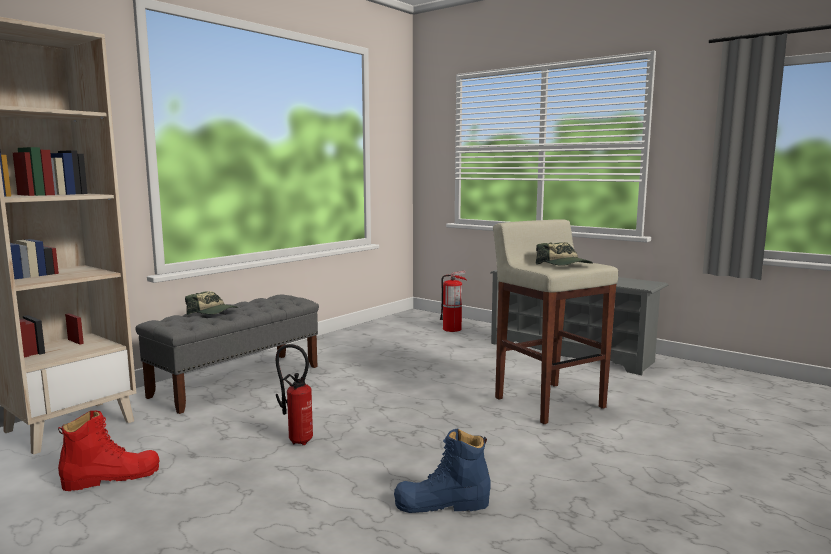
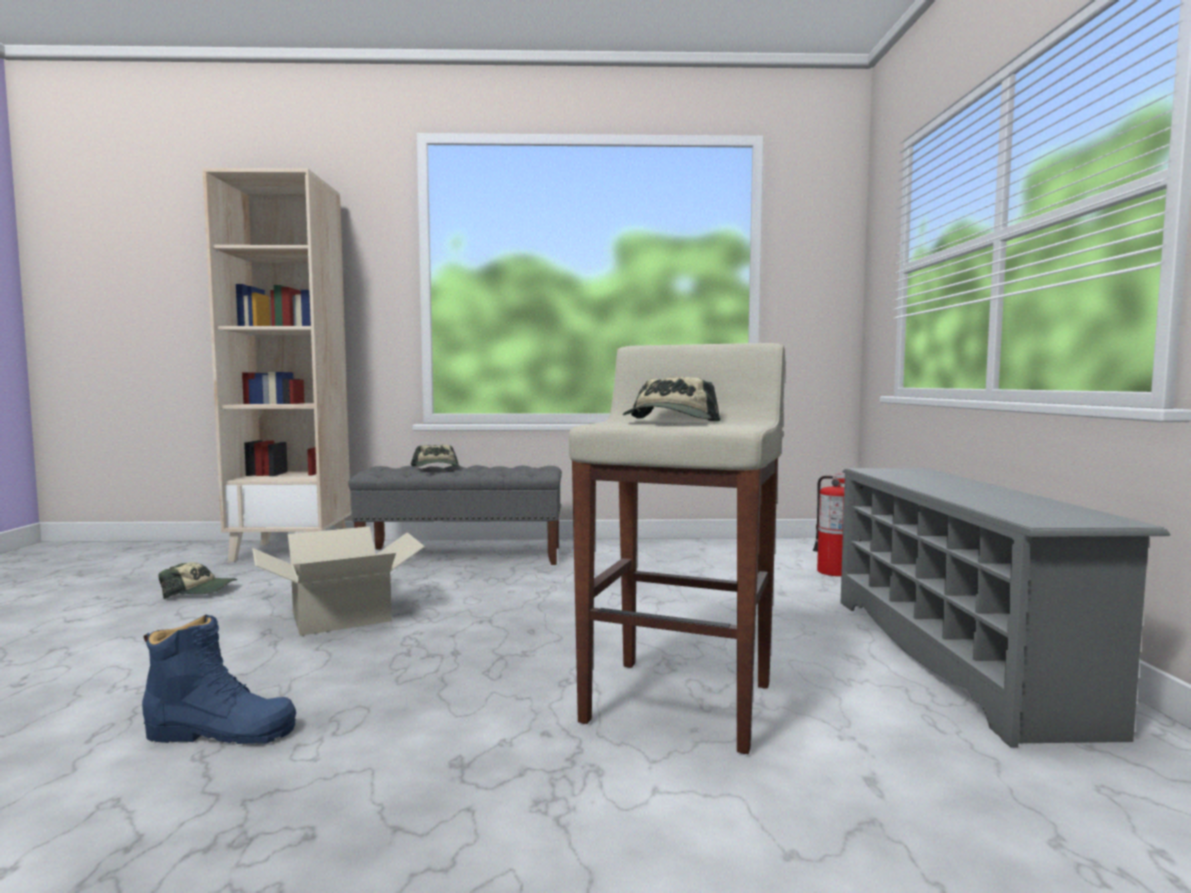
camera: 50 degrees right, 5 degrees down
(112, 477) = (200, 591): red boot -> cap
(297, 440) = (341, 617): fire extinguisher -> cardboard box
(442, 504) = (222, 732): blue boot -> blue boot turned 135 degrees clockwise

